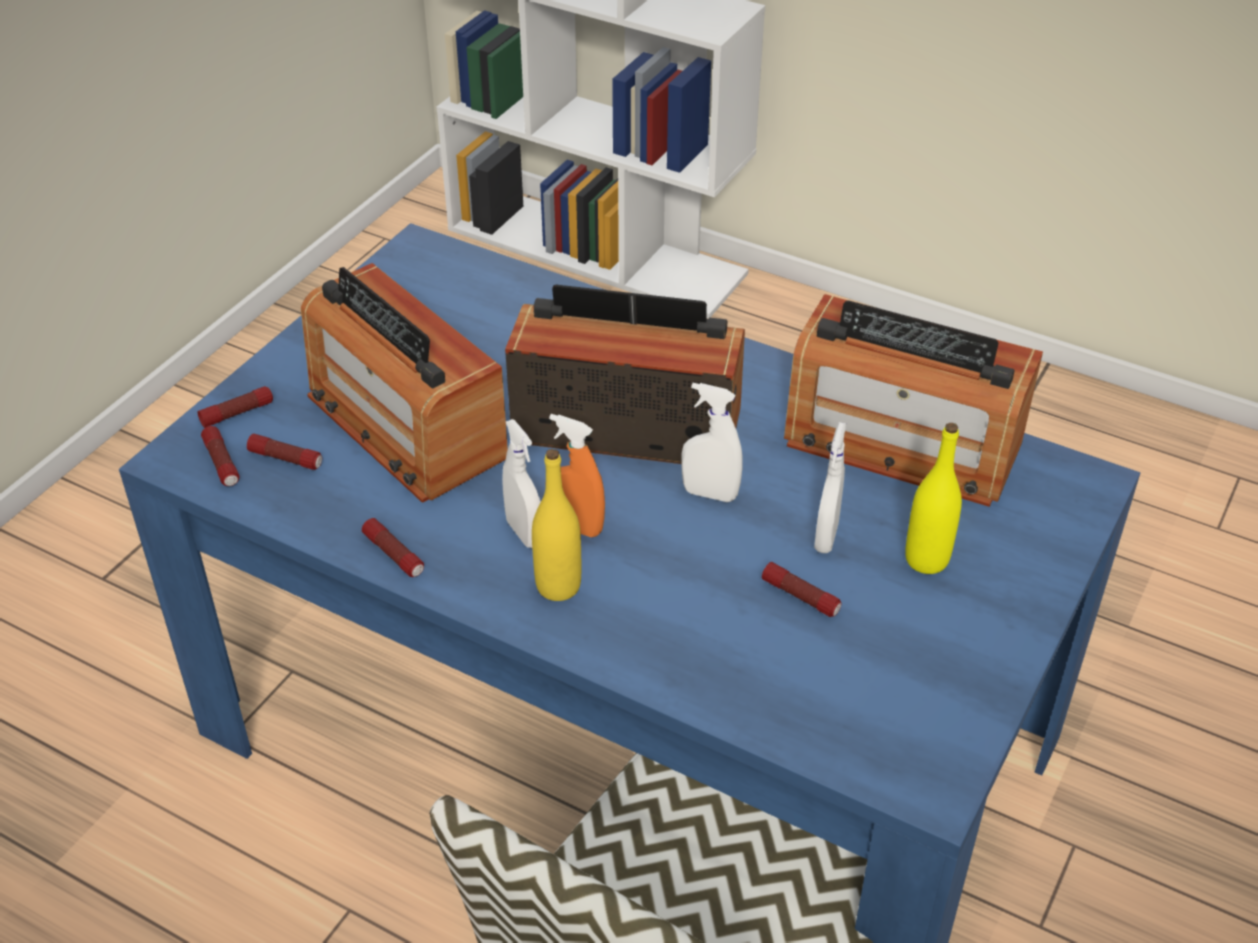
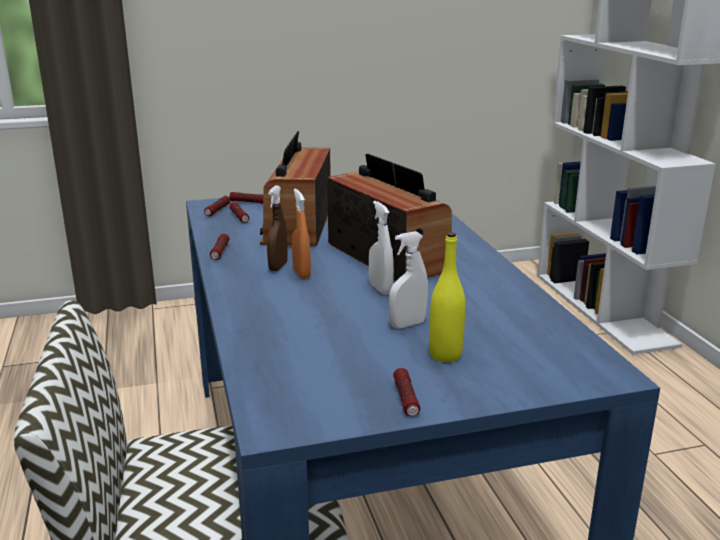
camera: 45 degrees right, 20 degrees down
(524, 533) = (278, 266): white spray bottle -> brown spray bottle
(558, 586) = (258, 285): yellow bottle -> none
(800, 596) = (352, 335): flashlight -> flashlight (406, 399)
(901, 443) = (516, 314): radio -> none

